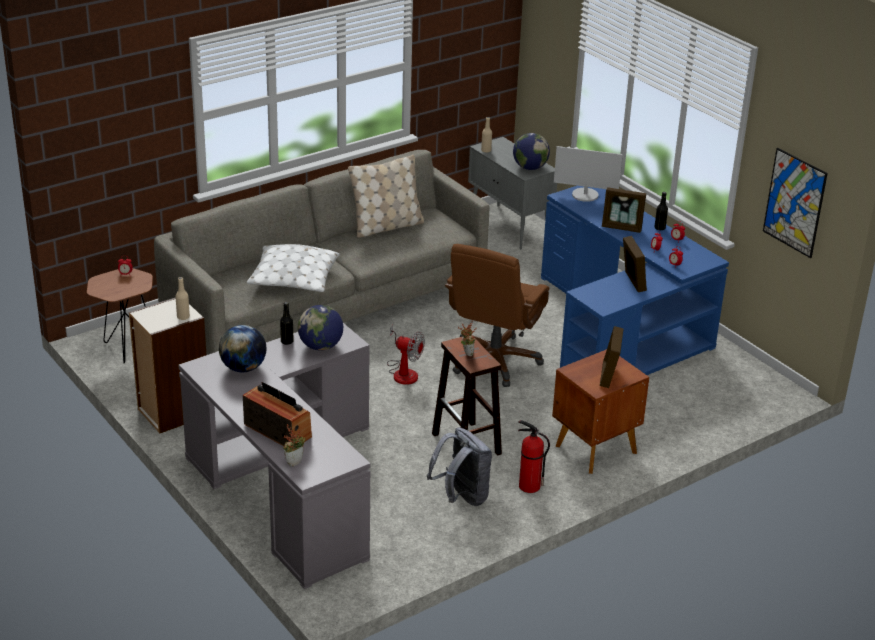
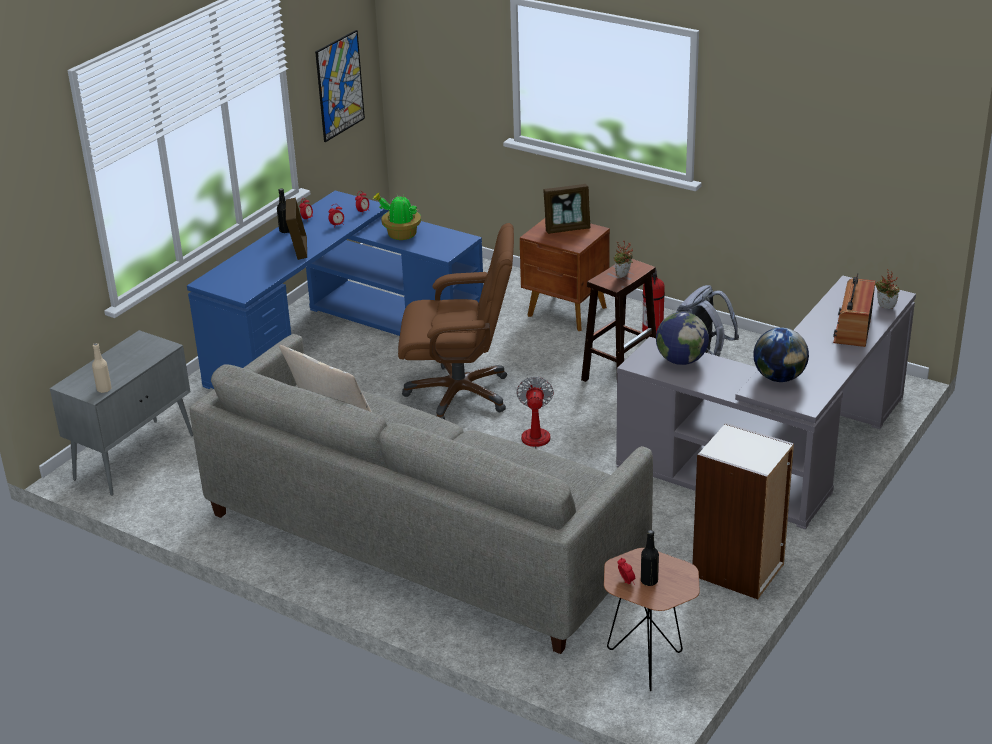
camera: 110 degrees left, 0 degrees up
(183, 317) = (739, 435): beige bottle -> none
(287, 341) = (692, 382): black bottle -> black bottle (649, 581)
(293, 279) = (521, 456): white pillow -> none
(530, 168) = (143, 348): globe -> none
(585, 195) = (231, 281): monitor -> none
(632, 282) = (400, 235): picture frame -> potted plant

